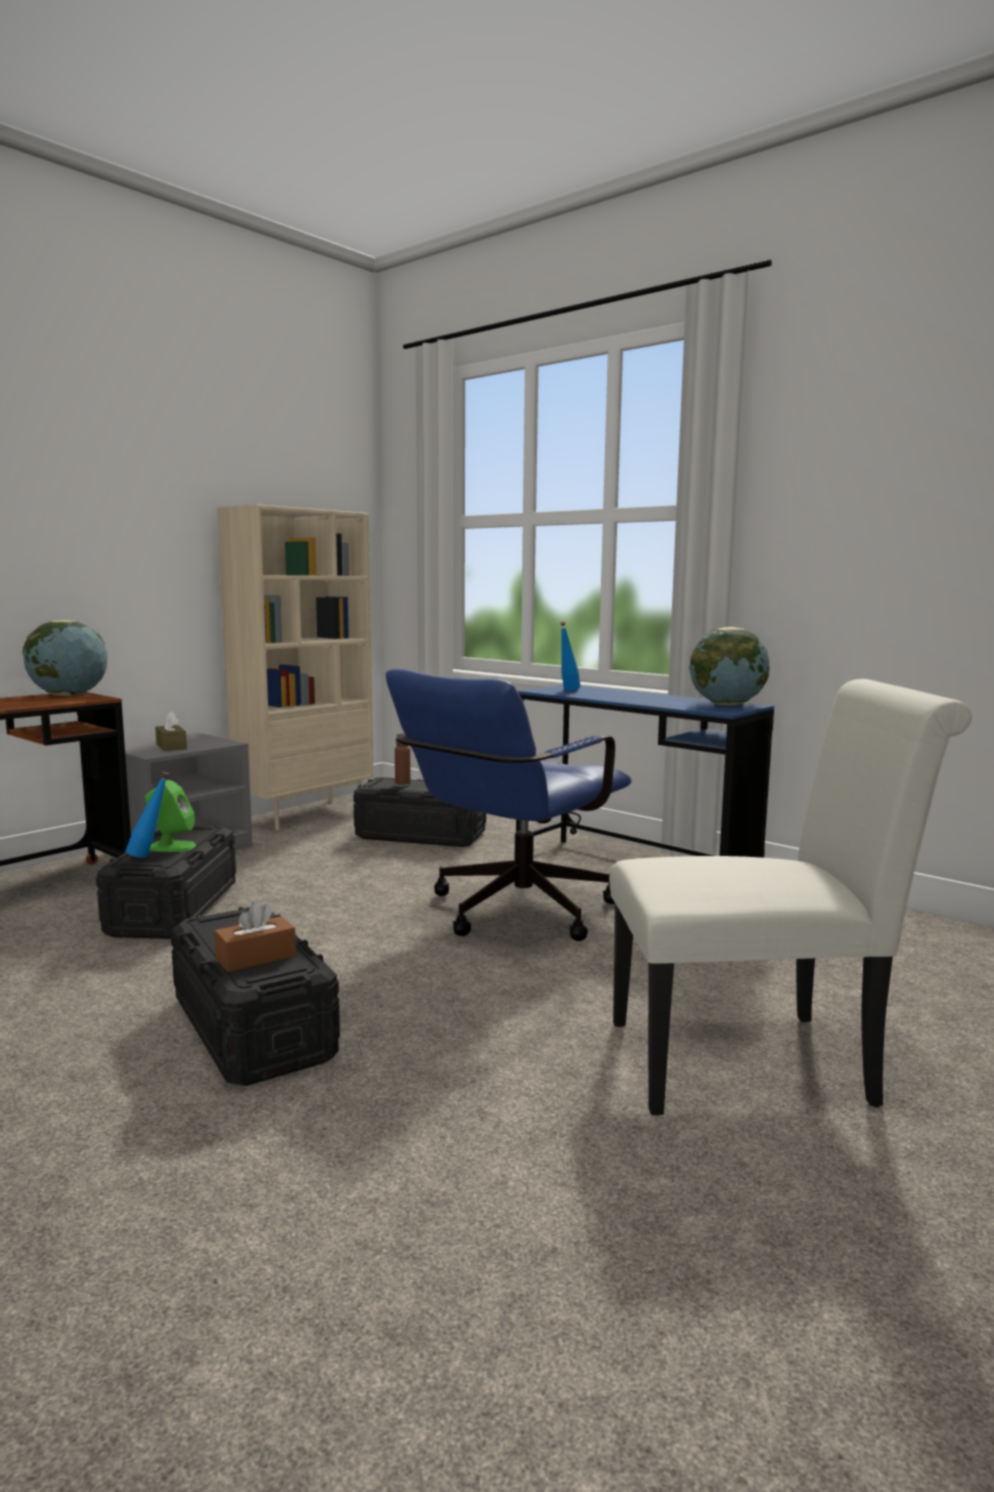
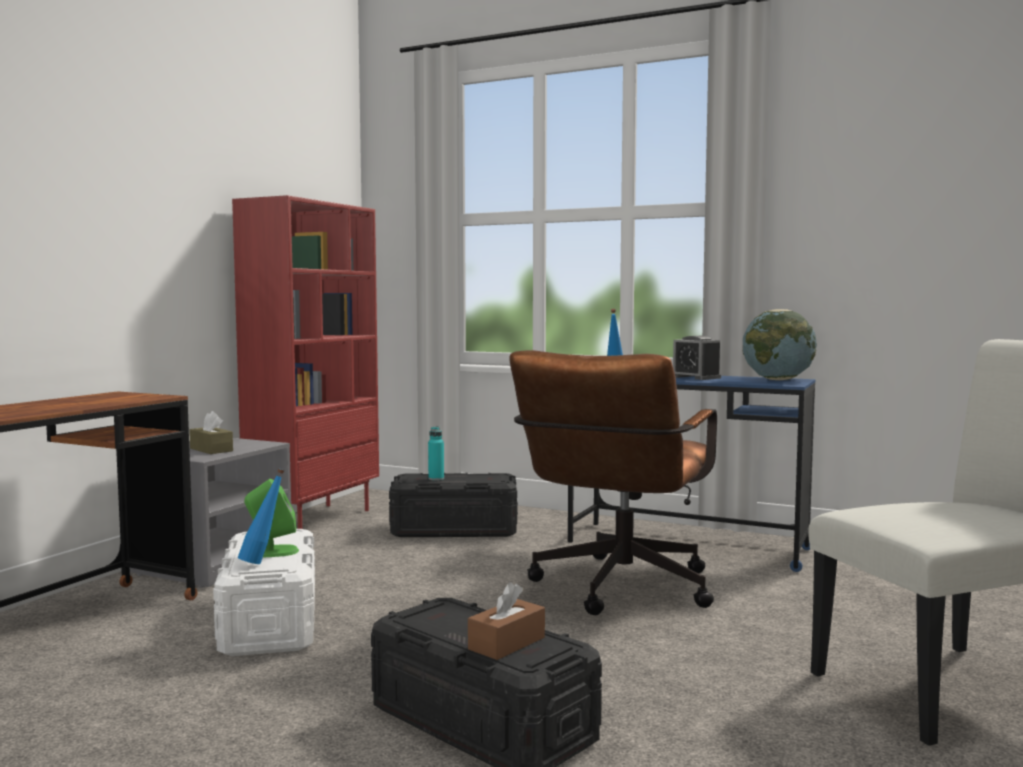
camera: 15 degrees left, 5 degrees down
(68, 695) = (119, 395): globe -> none
(174, 908) = (270, 621): black storage box -> white storage box
(305, 814) = (314, 519): beige bookcase -> red bookcase
(402, 785) = (436, 479): brown bottle -> turquoise bottle
(510, 914) = (617, 591): blue office chair -> brown office chair
(645, 697) = (695, 377): none -> alarm clock

